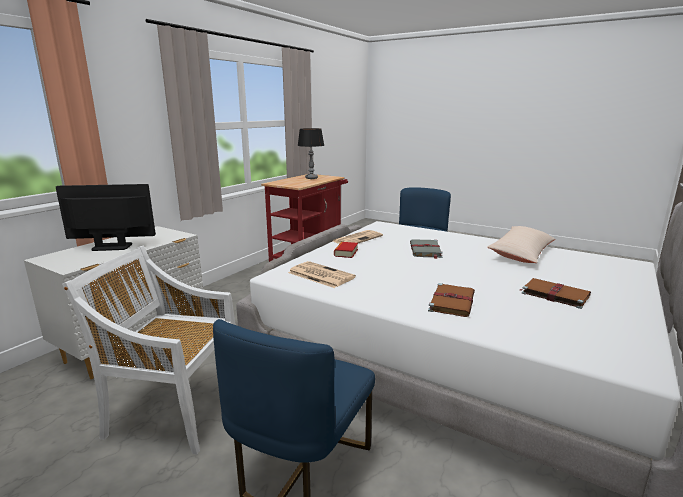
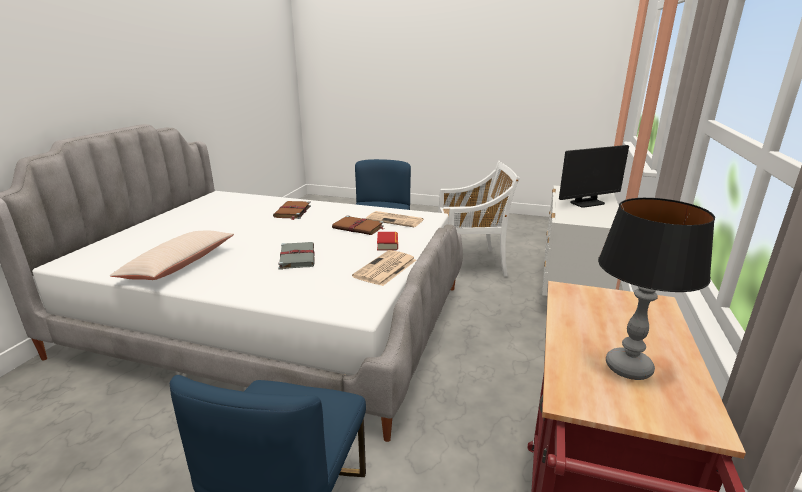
camera: 165 degrees right, 5 degrees up
(554, 294) = (210, 223): brown book -> brown book (359, 228)

